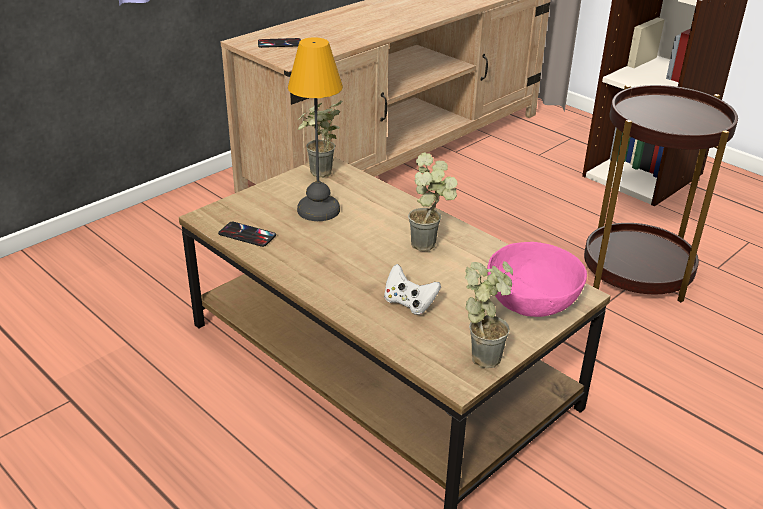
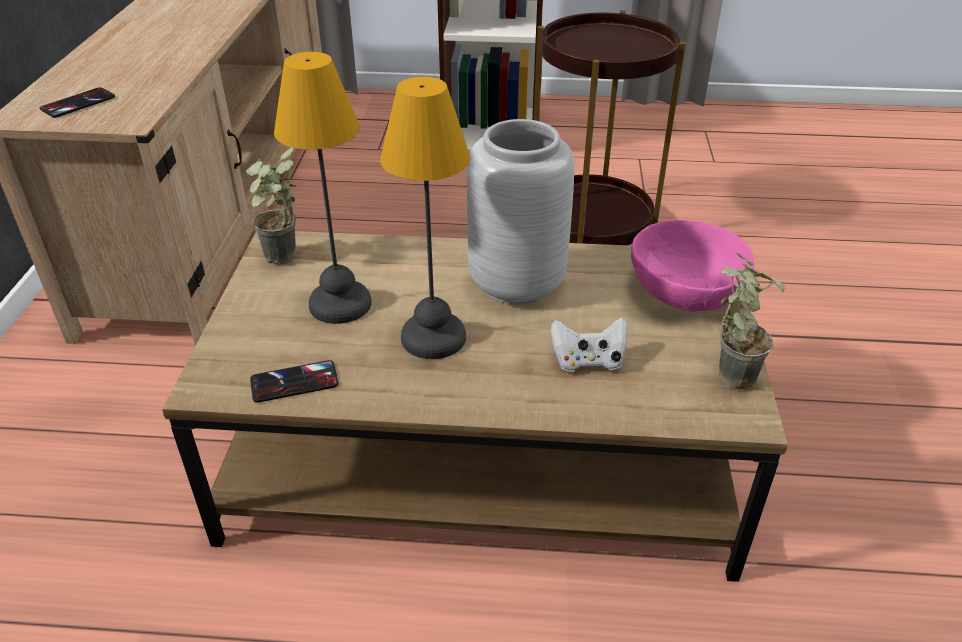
camera: 40 degrees left, 5 degrees up
(343, 248) = (432, 336): none -> table lamp
(431, 245) = (517, 283): potted plant -> grey vase

